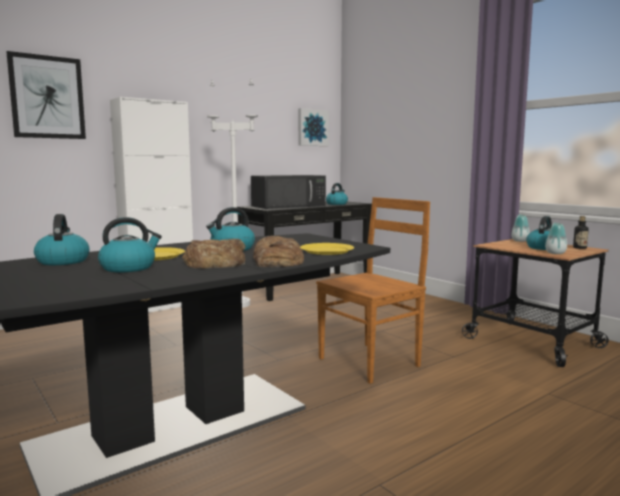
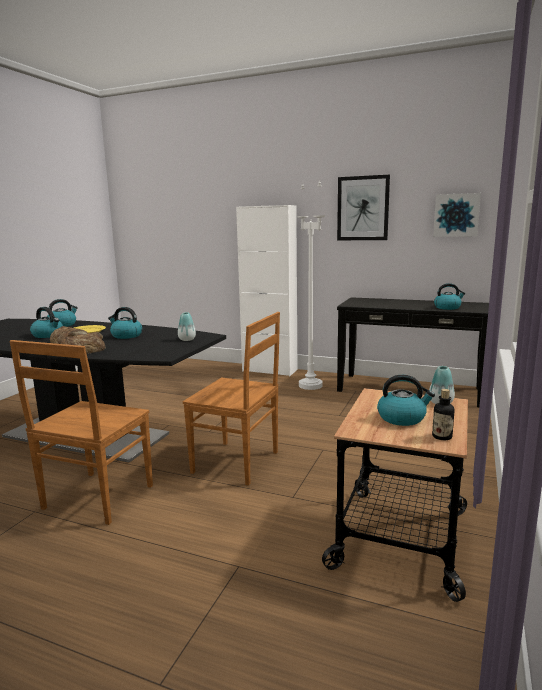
camera: 60 degrees right, 5 degrees up
(47, 97) = (210, 209): picture -> picture (363, 208)
(289, 206) = (388, 303): black microwave -> none
(326, 251) = (135, 351): yellow plate -> none
(381, 439) = (96, 498): none -> brown chair
(555, 253) = (364, 426): vase -> vase (187, 339)

